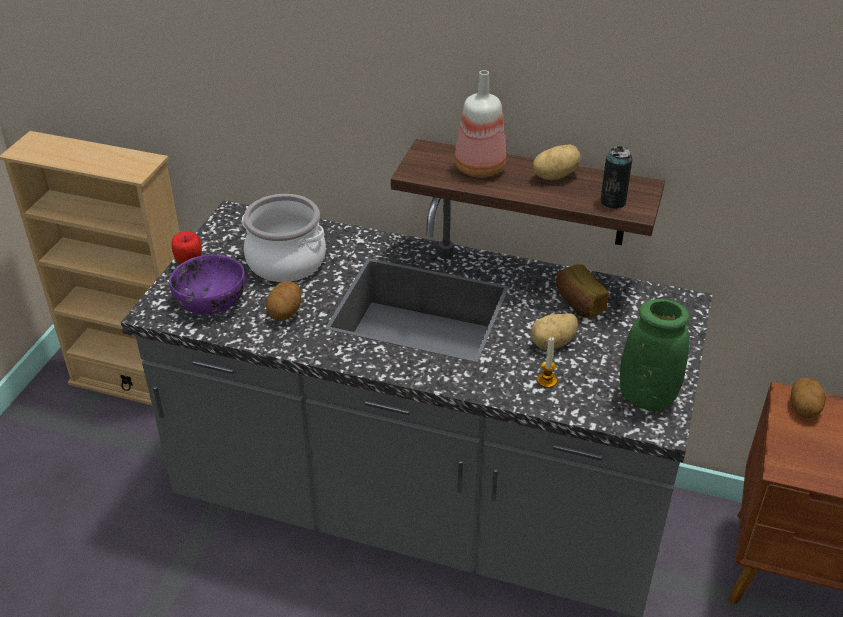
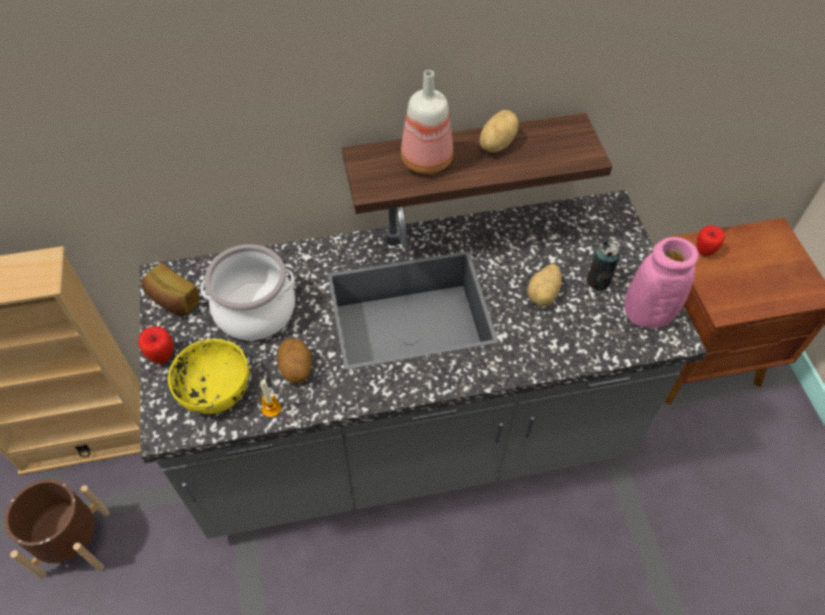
camera: 30 degrees left, 15 degrees up
(73, 455) = (75, 543): none -> brown planter
(211, 300) = (215, 388): purple bowl -> yellow bowl
(546, 381) = (564, 335): candle -> candle (271, 409)
(578, 303) = (534, 244): bread -> bread (173, 300)
(613, 201) = (564, 153): can -> can (598, 281)
(647, 397) = (647, 314): green vase -> pink vase
(804, 409) = (704, 251): potato -> apple

